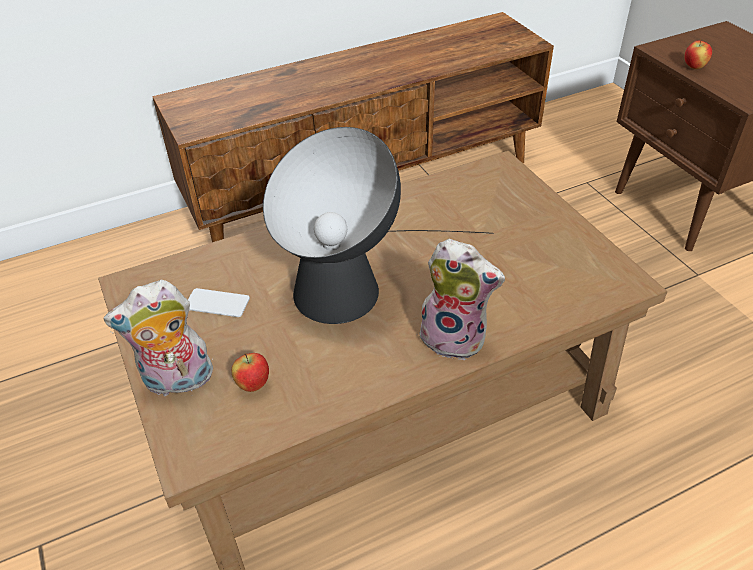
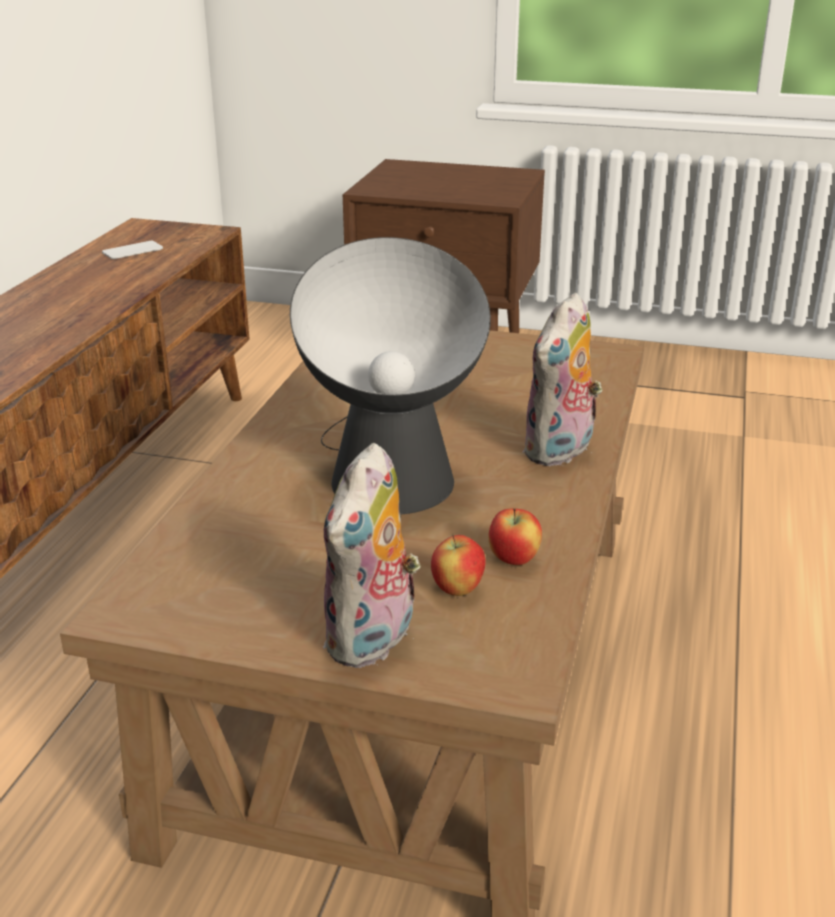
camera: 50 degrees left, 15 degrees down
(217, 303) = (280, 561): phone -> phone (132, 251)
(455, 337) = (560, 452): plush toy -> plush toy turned 150 degrees clockwise
(694, 67) = (421, 192): apple -> apple (514, 560)

